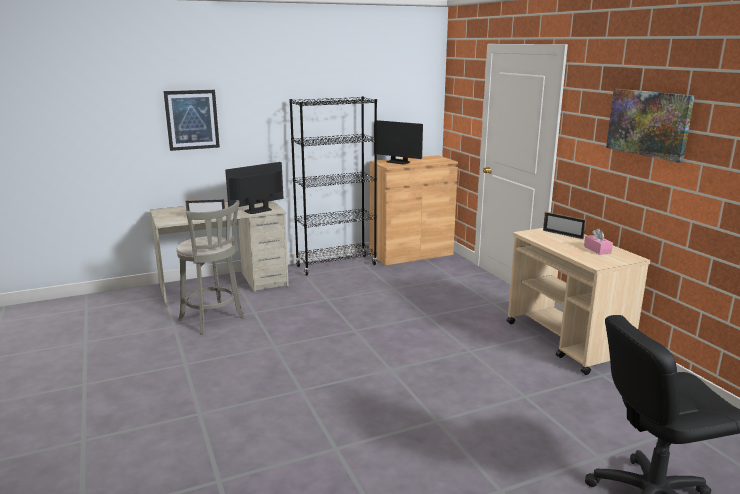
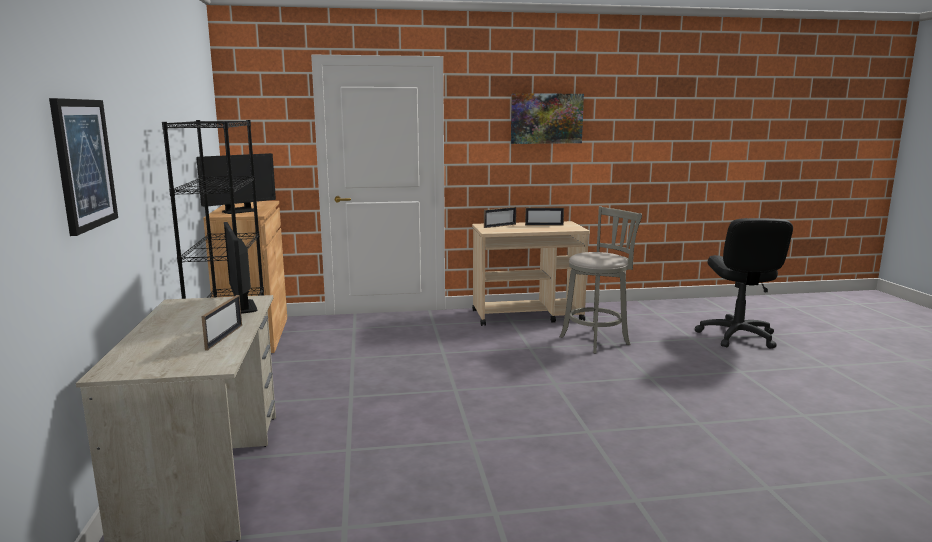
camera: 75 degrees left, 5 degrees down
(213, 320) = (350, 486): grey stool -> grey stool (597, 340)
(597, 250) = (544, 225): pink tissue box -> picture frame

